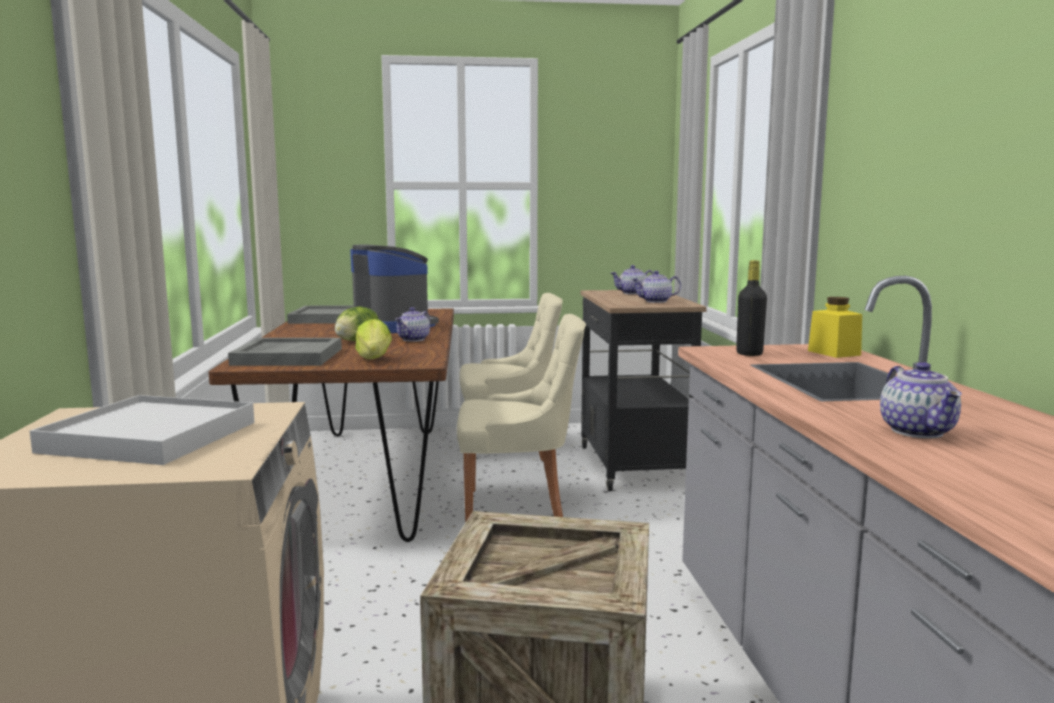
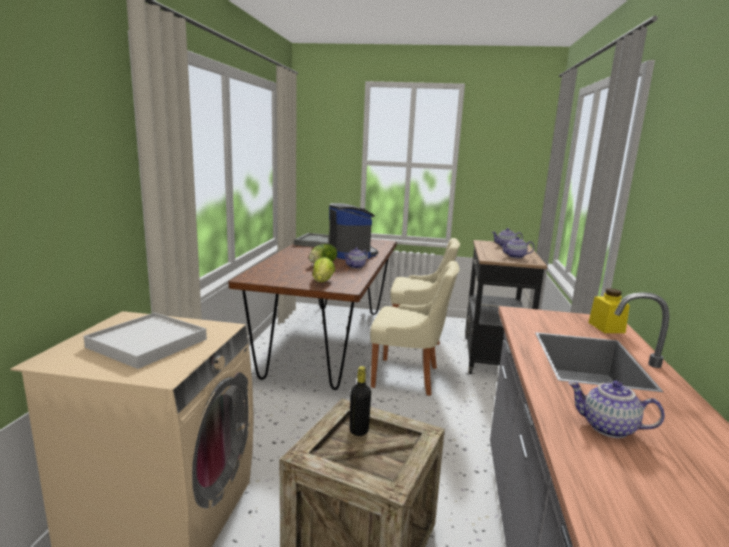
camera: 15 degrees right, 5 degrees up
(287, 356) = (276, 273): grey tray -> none
(749, 354) = (542, 320): black bottle -> black bottle (359, 430)
(919, 432) = (608, 428): teapot -> teapot turned 105 degrees clockwise

